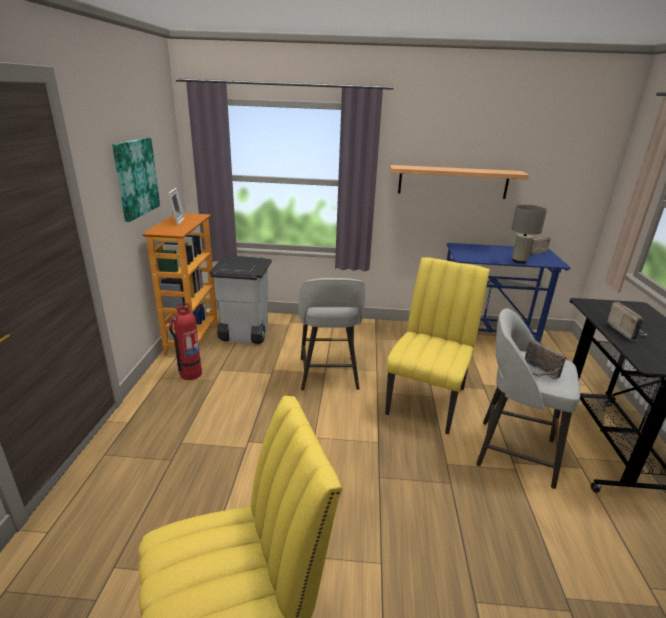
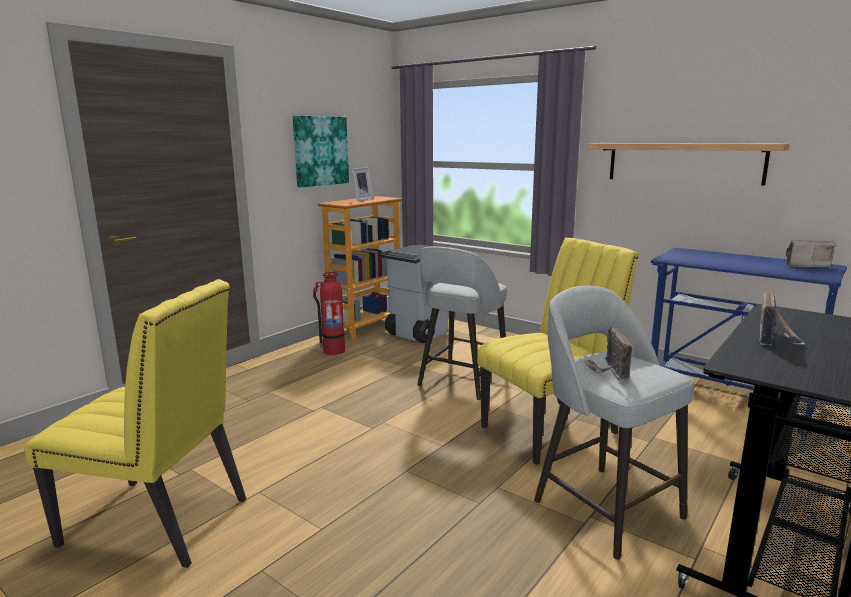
camera: 35 degrees right, 10 degrees down
(519, 261) = (754, 269): grey table lamp -> none

